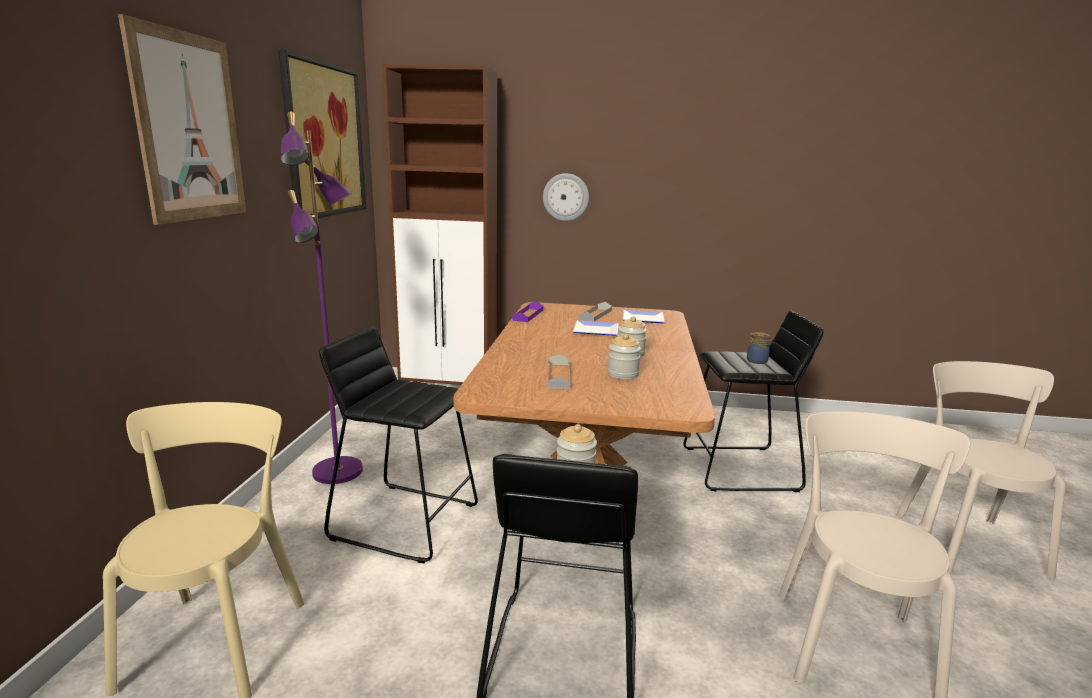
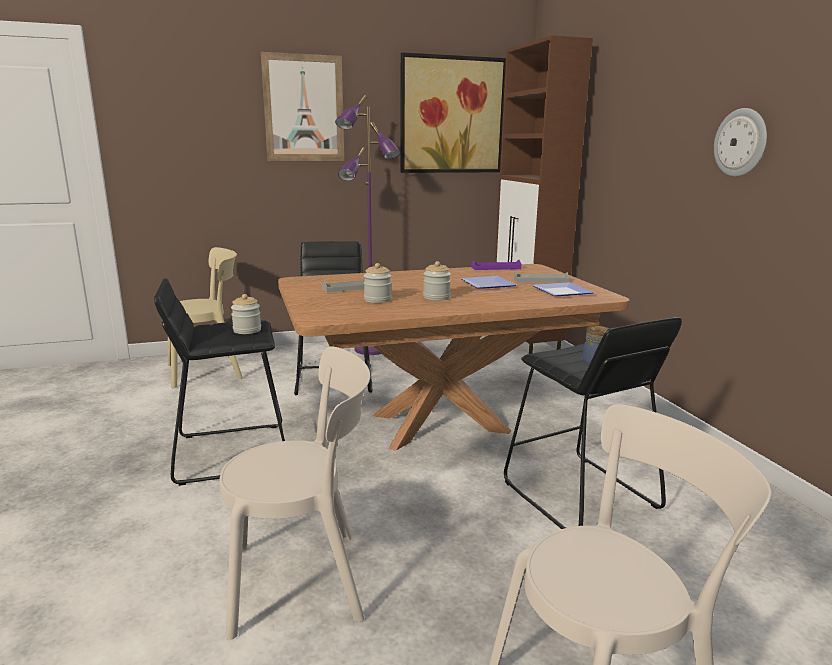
camera: 65 degrees right, 0 degrees up
(566, 197) = (630, 164): wall clock -> wall clock (741, 142)

